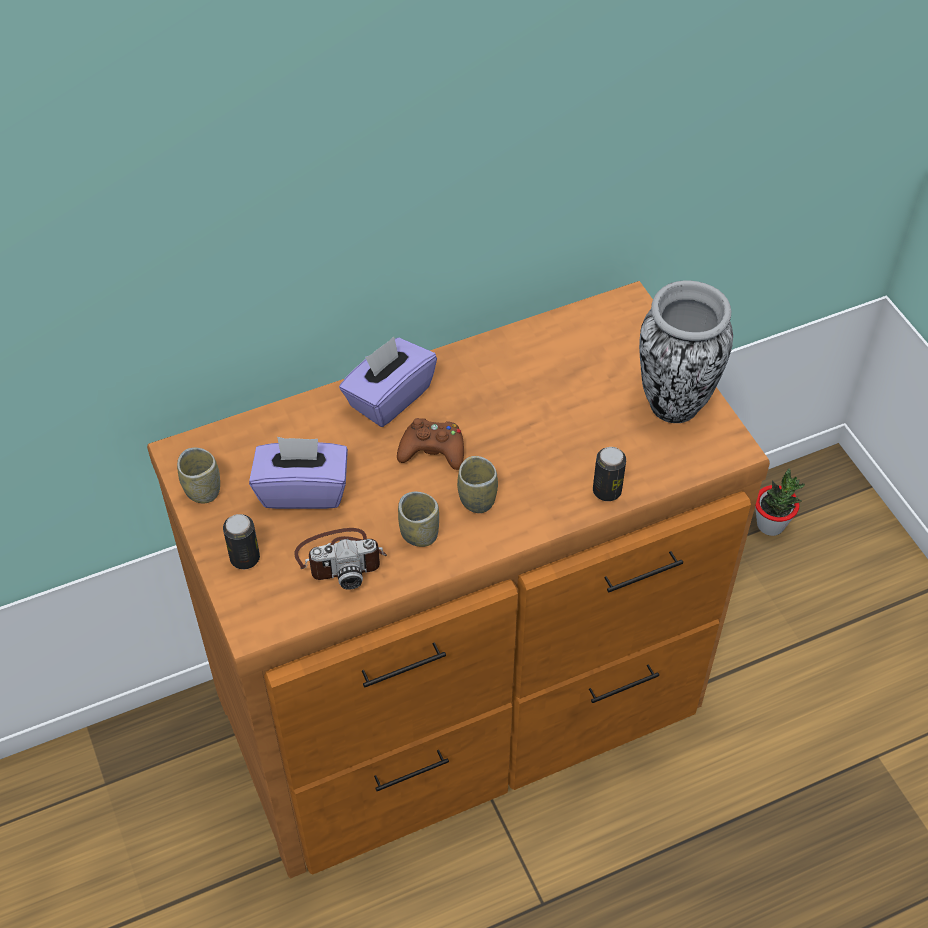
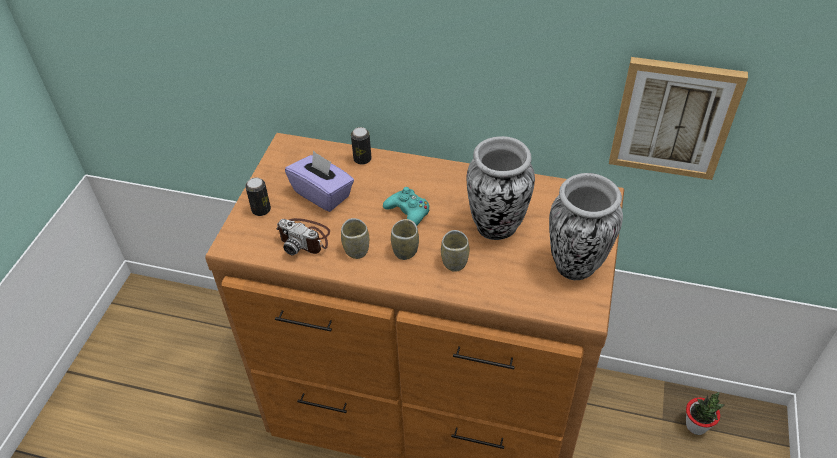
camera: 40 degrees right, 5 degrees down
(202, 490) = (276, 167): cup -> cup (454, 262)
(389, 397) = (413, 173): purple tissue box -> none
(432, 450) = (408, 212): brown game controller -> turquoise game controller
(551, 409) = (496, 228): none -> vase
(607, 491) = (483, 290): can -> can (362, 159)
(680, 169) = (673, 117): none -> picture

